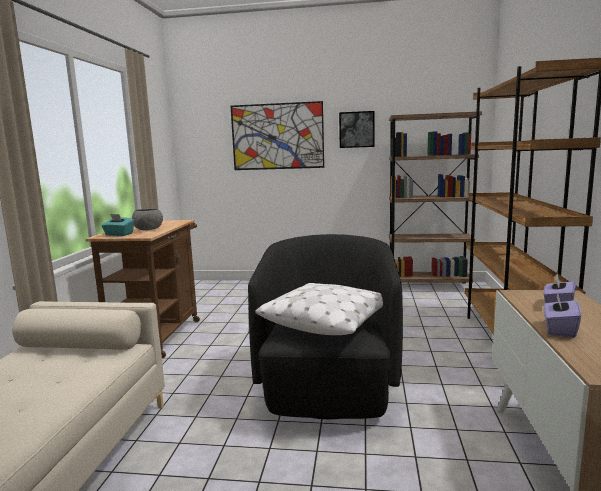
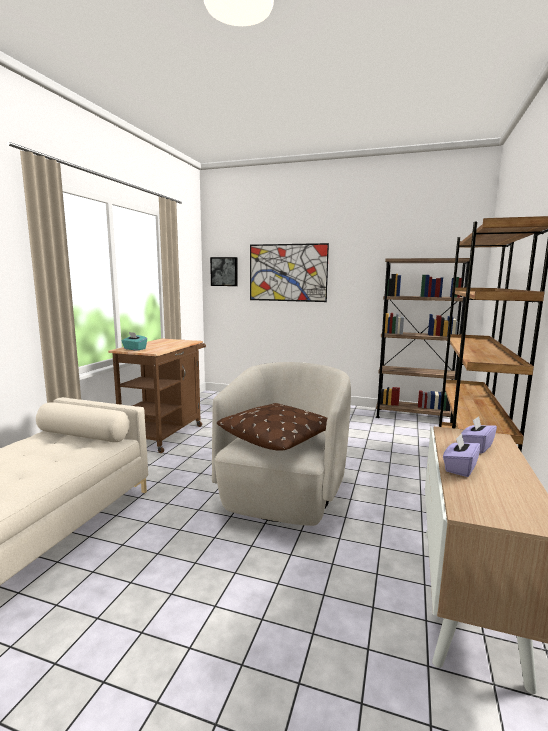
camera: 10 degrees right, 0 degrees up
(148, 229) = (160, 346): grey bowl -> none
(326, 321) = (278, 437): white pillow -> brown pillow
(329, 388) = (284, 495): black armchair -> beige armchair
(356, 129) = (357, 269): picture -> picture (224, 271)

